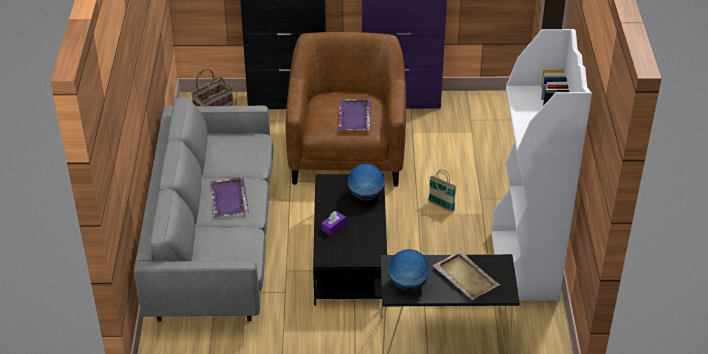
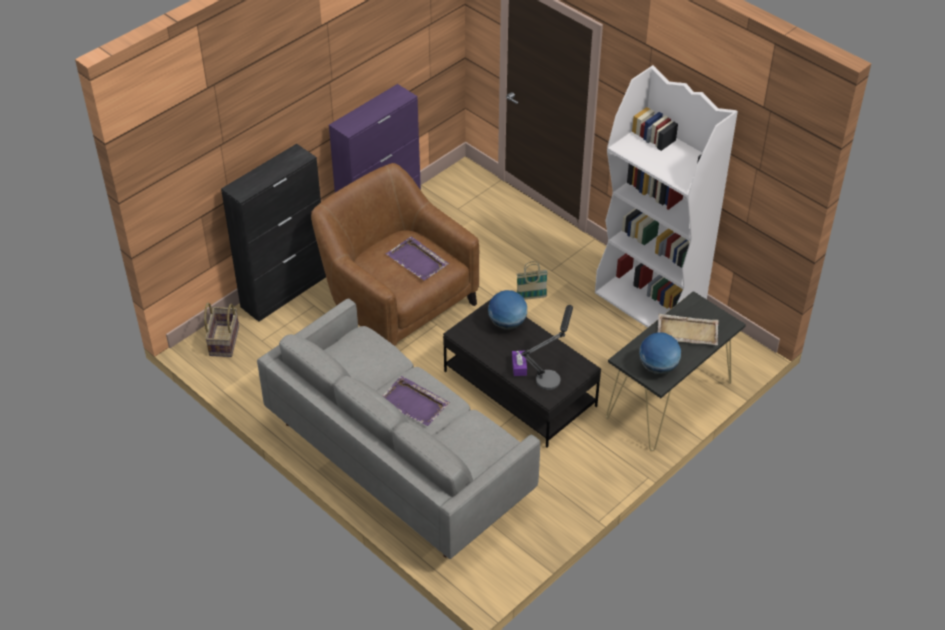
camera: 45 degrees left, 5 degrees up
(347, 246) = (551, 375): none -> table lamp

